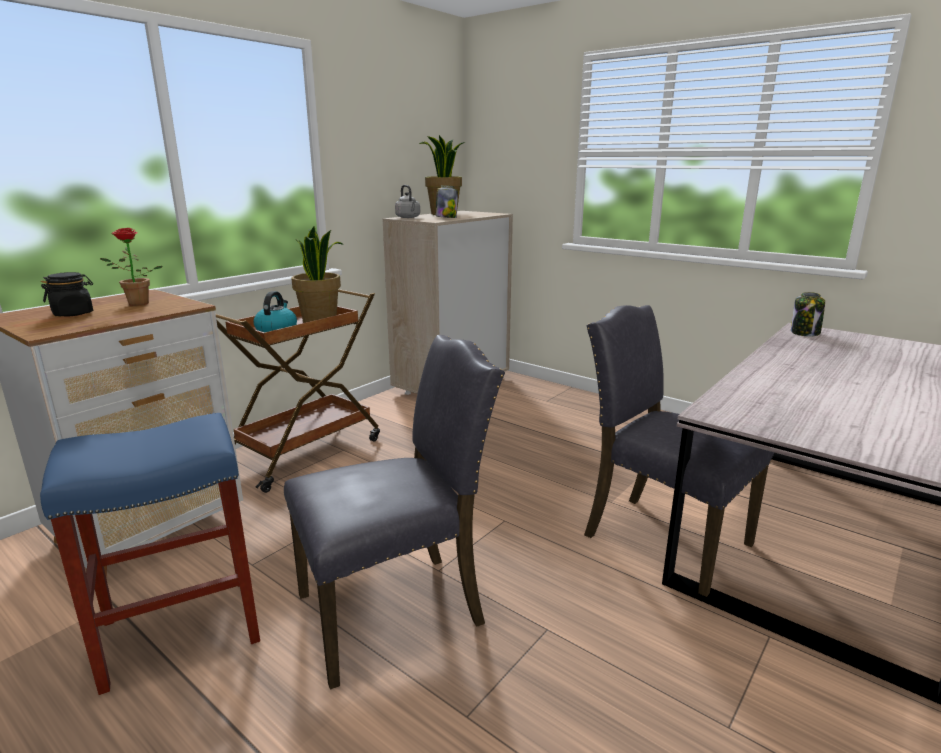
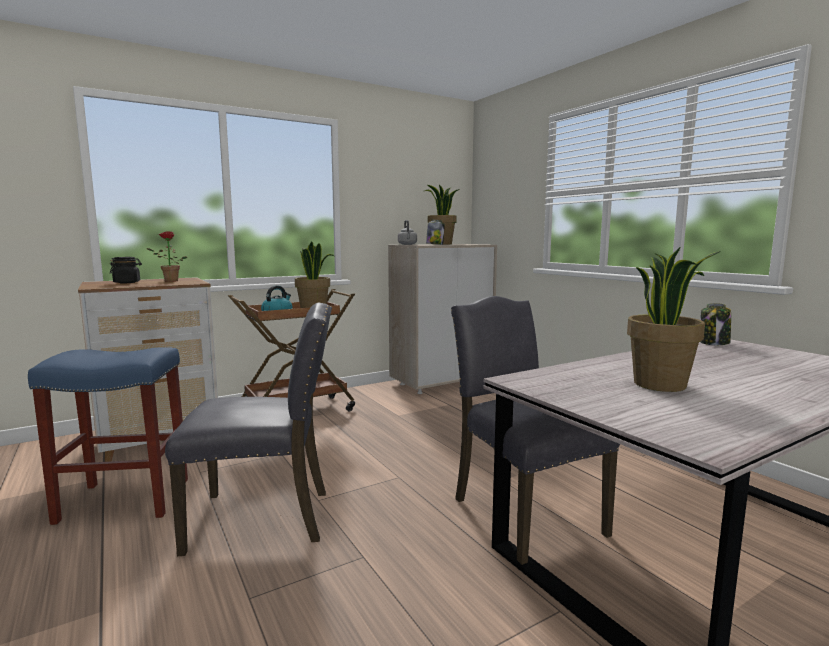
camera: 20 degrees right, 10 degrees down
(840, 400) = (661, 384): none -> potted plant

